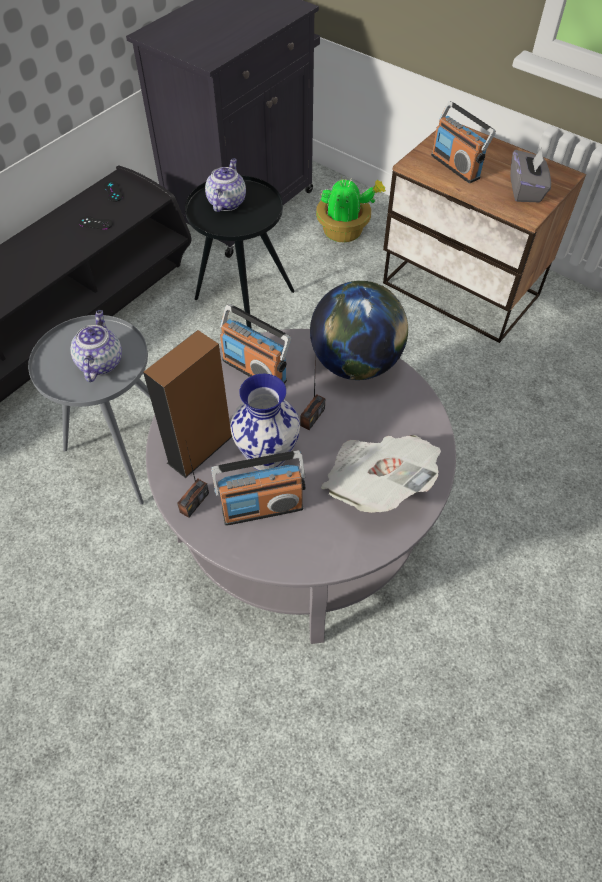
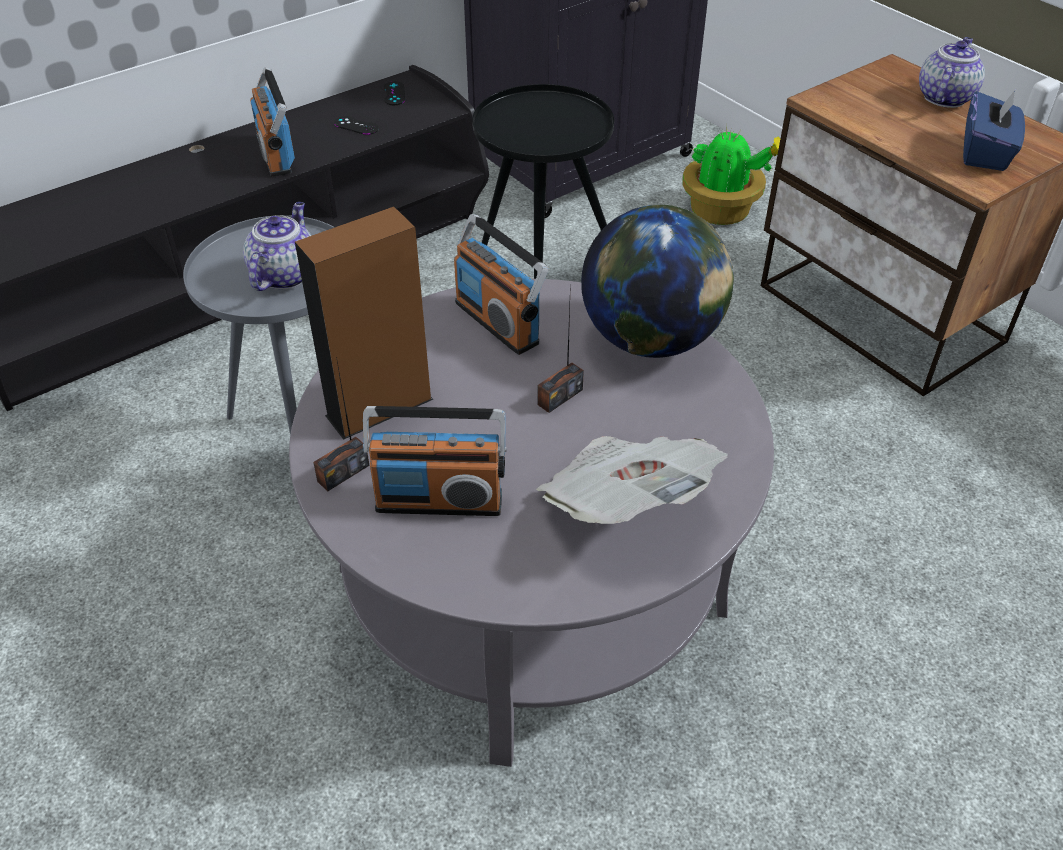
camera: 15 degrees right, 10 degrees down
(226, 202) = (535, 115): teapot -> teapot (944, 97)
(267, 455) = (473, 433): vase -> none
(456, 166) = (884, 110): radio -> radio (275, 154)
(525, 190) = (985, 153): grey tissue box -> blue tissue box

